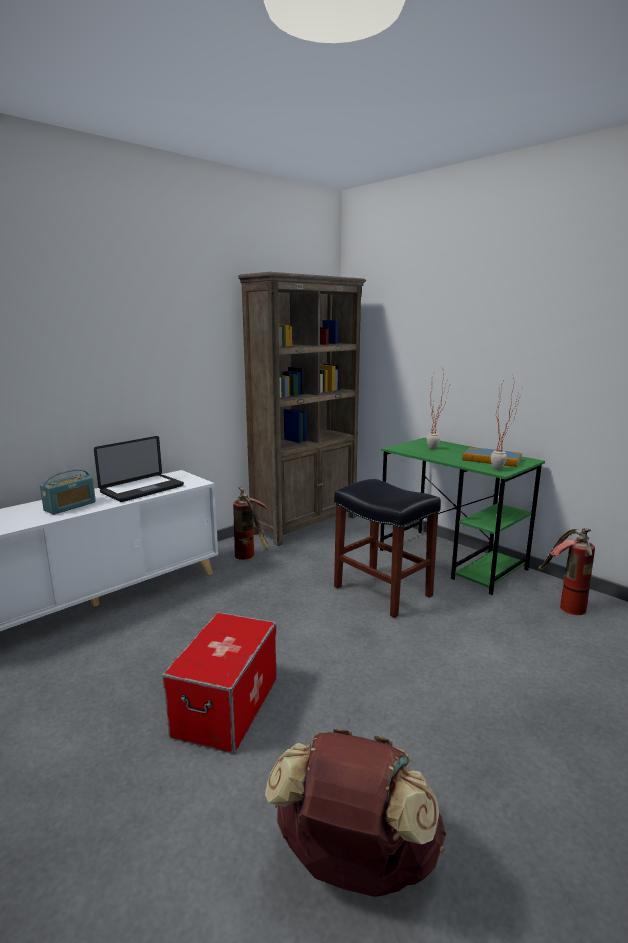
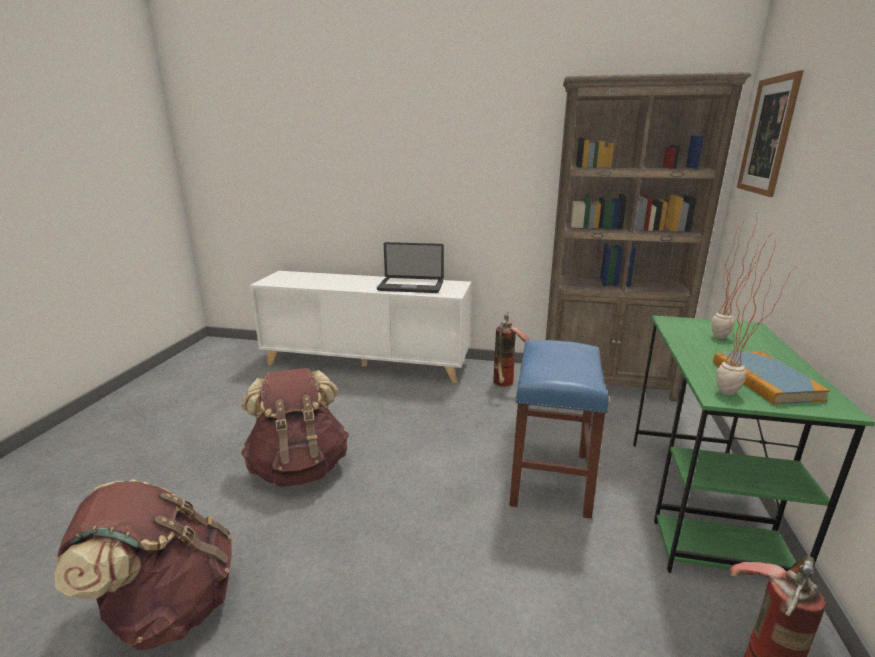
camera: 55 degrees right, 5 degrees up
(70, 506) = (352, 283): radio -> none
(226, 706) = (299, 468): storage box -> brown backpack
(379, 320) = (768, 136): none -> picture
(381, 591) = (549, 478): black stool -> blue stool

